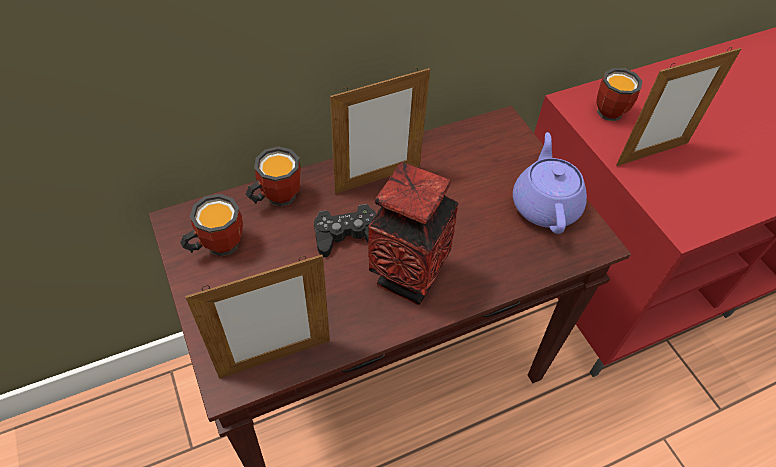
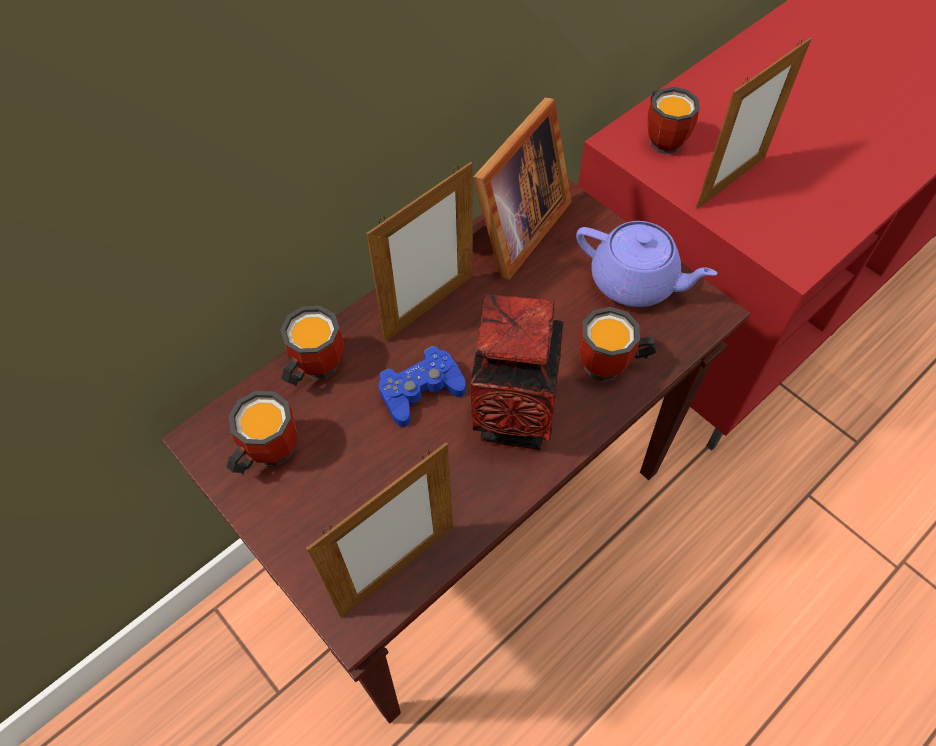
camera: 15 degrees left, 5 degrees up
(347, 235) = (421, 391): black game controller -> blue game controller
(462, 143) = (511, 232): none -> picture frame
(500, 261) = (610, 368): none -> mug
(545, 205) = (635, 282): purple teapot -> purple teapot turned 135 degrees clockwise

